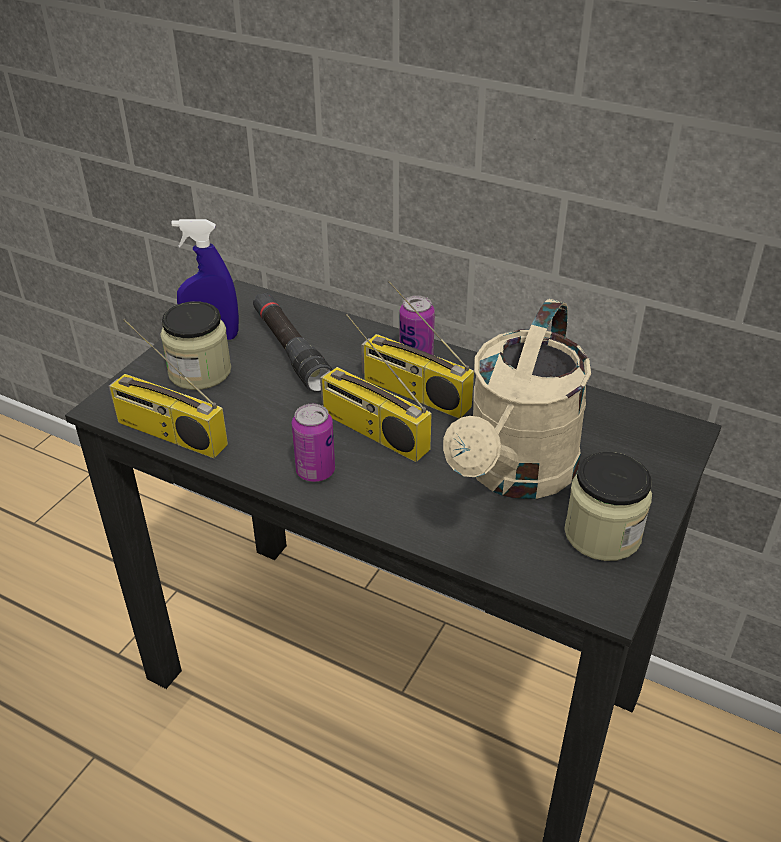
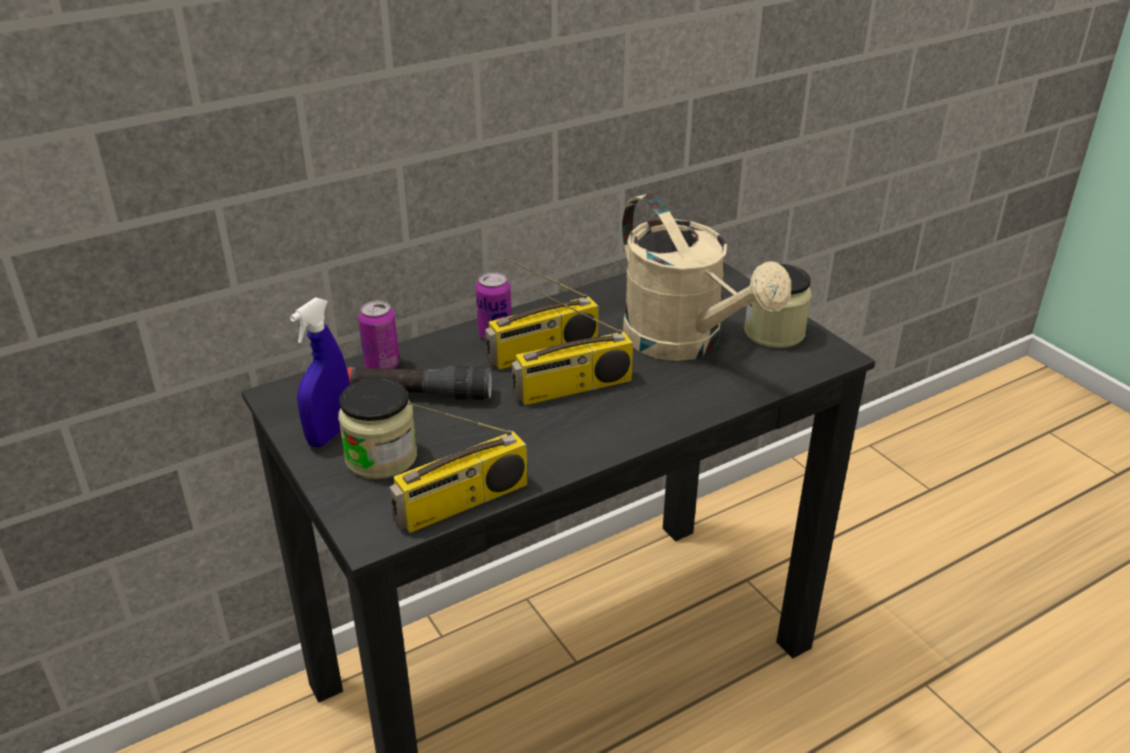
camera: 60 degrees left, 5 degrees down
(315, 471) = (597, 433): can -> can (382, 365)

